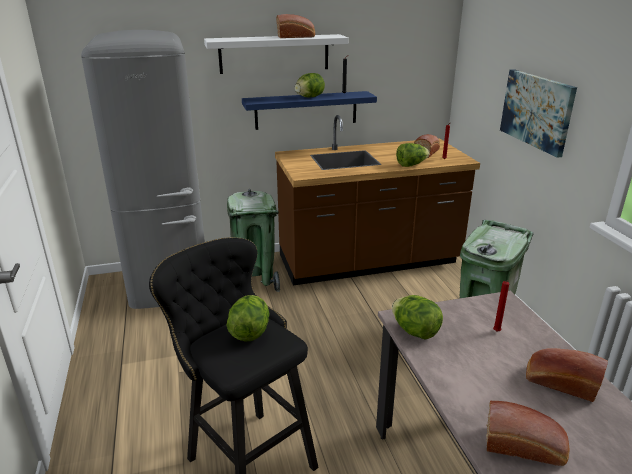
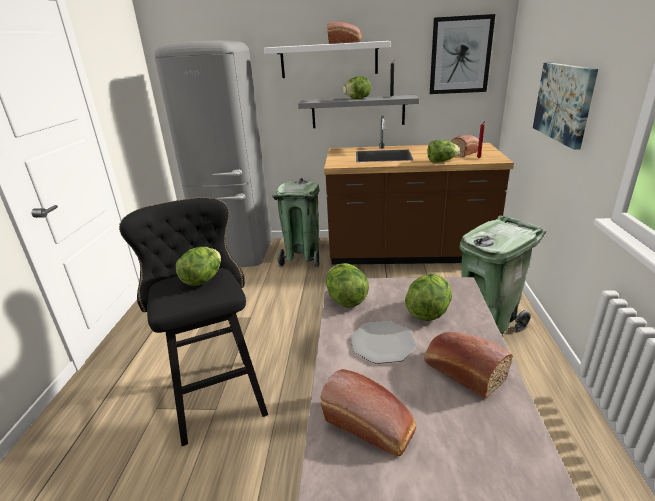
camera: 20 degrees right, 0 degrees up
(306, 110) = (358, 112): blue shelf -> grey shelf
(411, 50) = (460, 55): none -> picture
(480, 369) = (383, 343): none -> plate
(496, 332) = (428, 312): red candle -> lettuce

